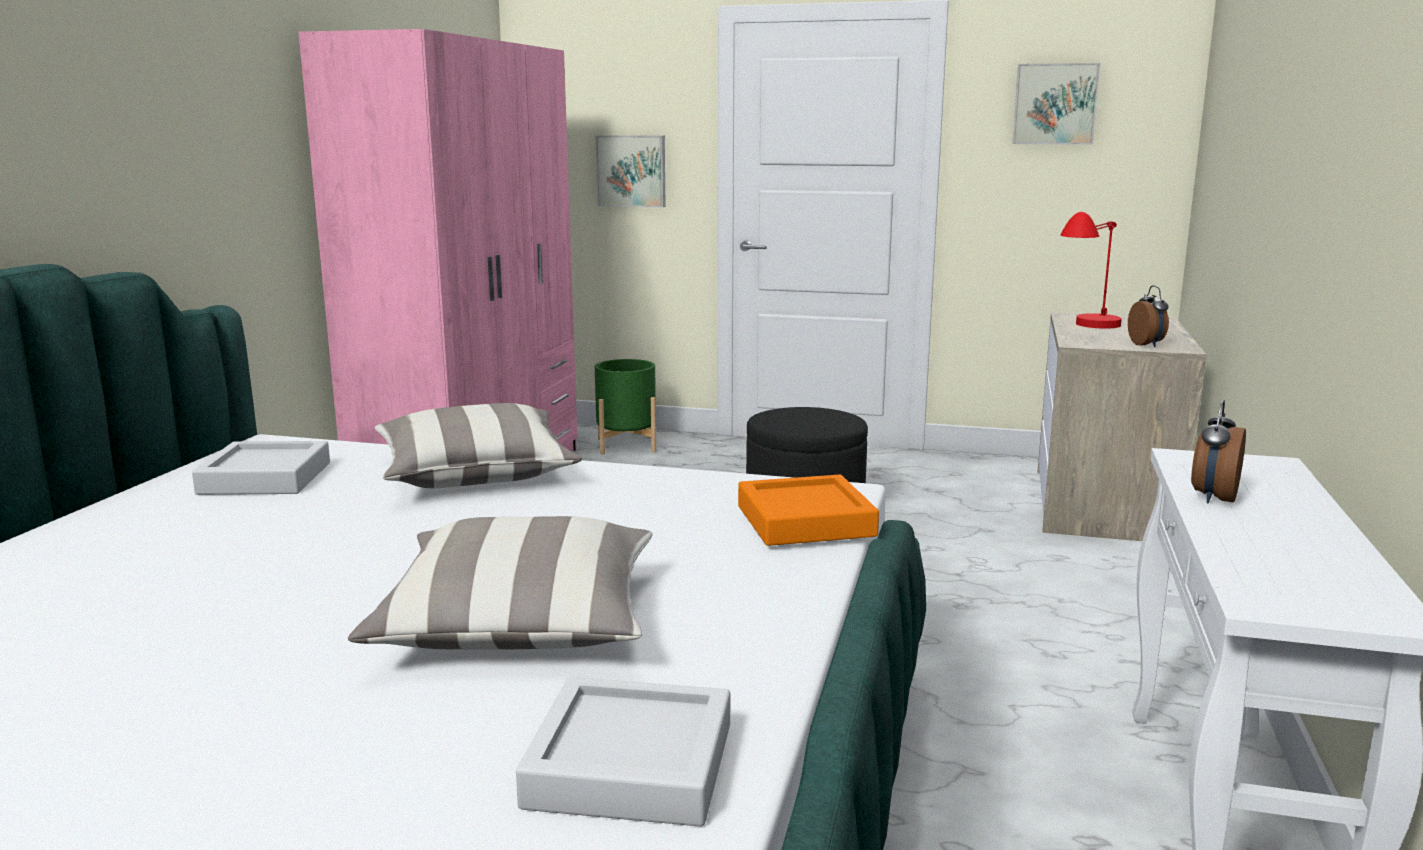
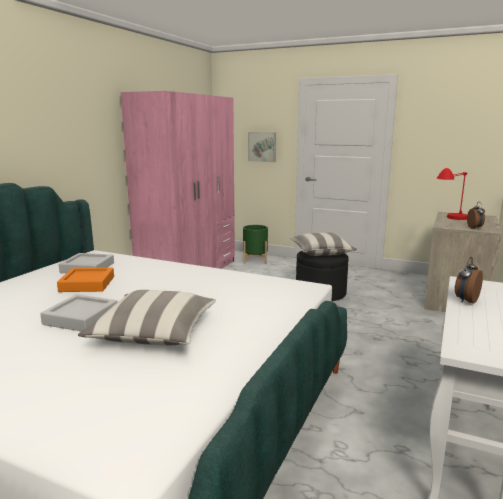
camera: 10 degrees right, 0 degrees up
(475, 475) = (166, 271): pillow -> pillow (321, 253)
(630, 765) = (169, 396): grey tray -> grey tray (81, 318)
(805, 521) = (288, 299): orange tray -> orange tray (87, 284)
(1055, 104) = (444, 119): picture -> none

